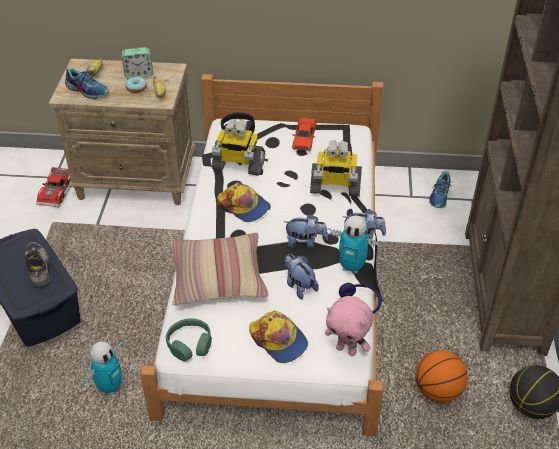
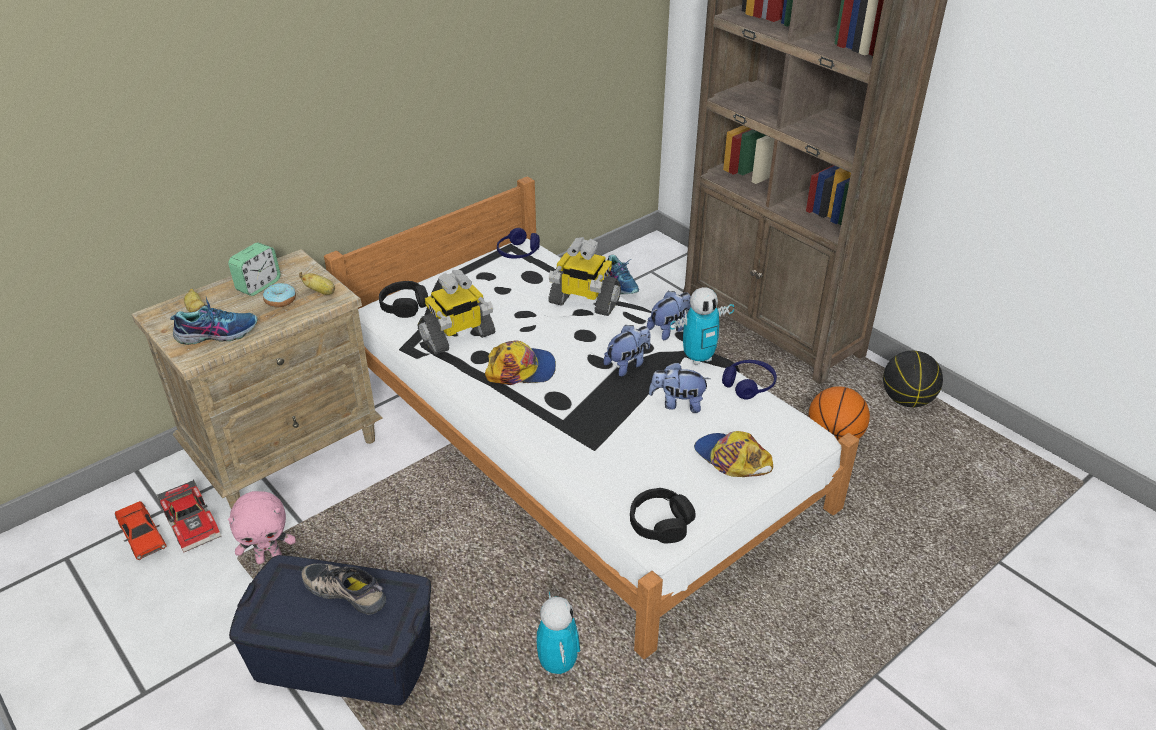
camera: 45 degrees left, 5 degrees down
(189, 344) = (660, 523): green headphones -> black headphones
(218, 277) = (594, 447): pillow -> none
(279, 340) = (731, 459): cap -> cap turned 135 degrees counterclockwise
(304, 139) = (488, 277): red toy car -> red toy car (142, 536)
(335, 187) = (583, 302): toy robot -> toy robot turned 60 degrees clockwise
(345, 133) = (518, 253): none -> blue headphones
(347, 349) = (793, 426): pink plush toy -> pink plush toy (269, 558)

